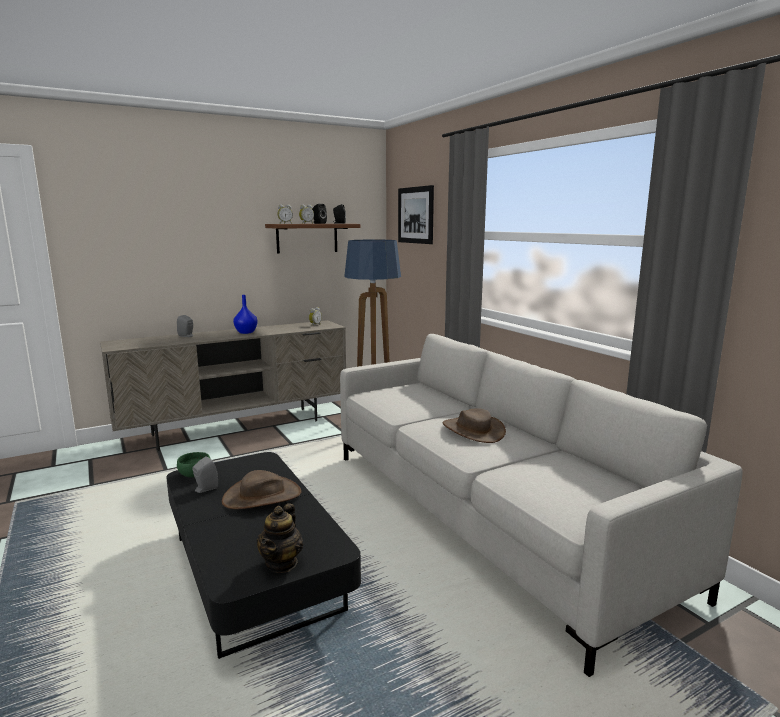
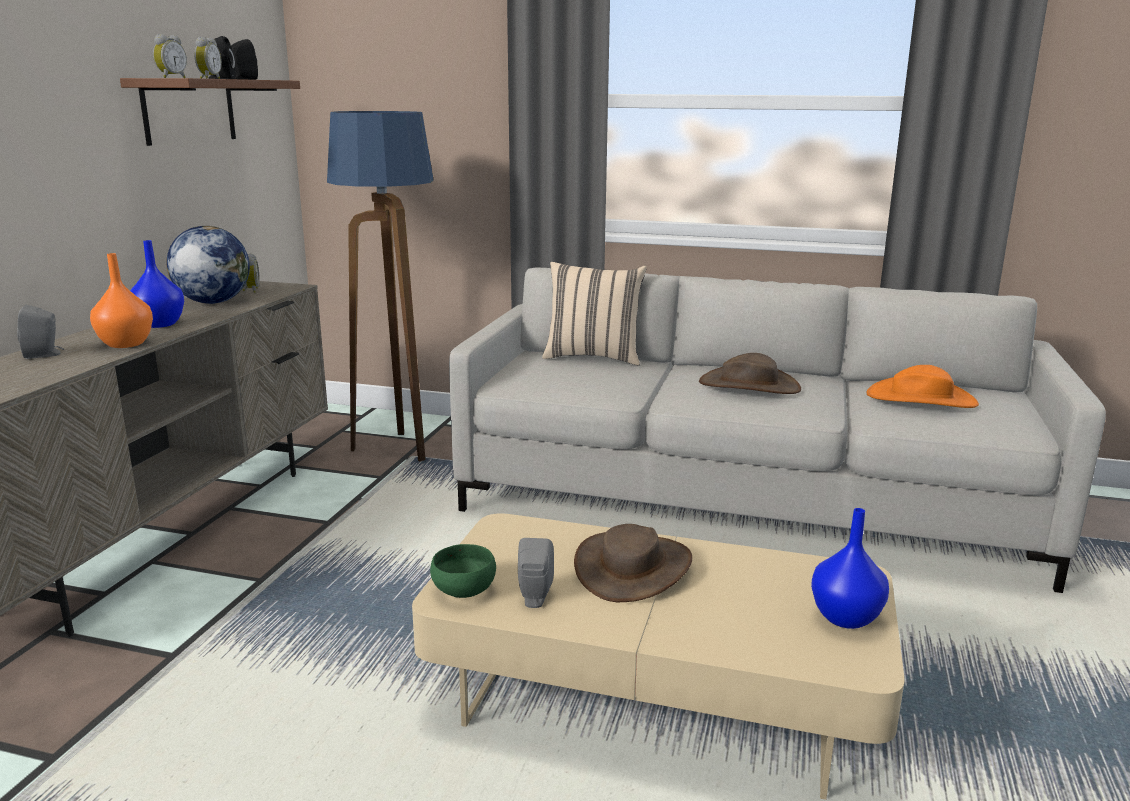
camera: 45 degrees left, 5 degrees up
(215, 337) = (126, 344): none -> orange vase
(255, 572) = (654, 694): black coffee table -> beige coffee table
(281, 563) = (845, 616): teapot -> blue vase
(287, 327) = (213, 302): none -> globe
(415, 215) = (390, 66): picture -> none
(436, 393) = (593, 357): none -> beige pillow
(561, 473) = (921, 399): none -> orange hat

